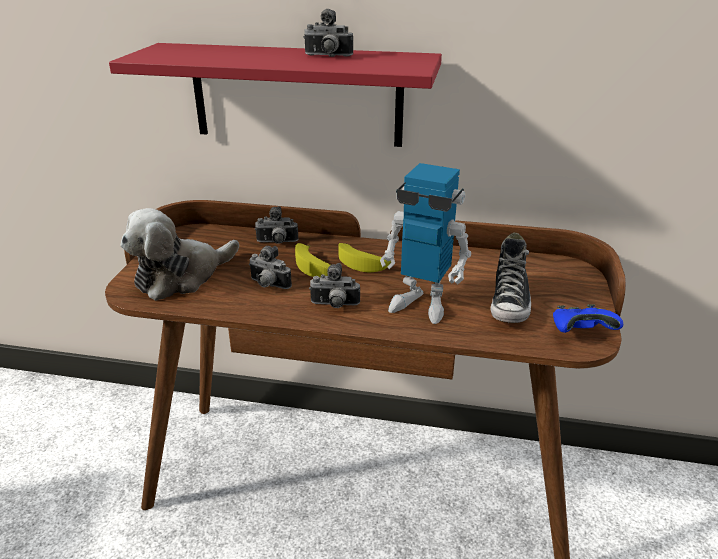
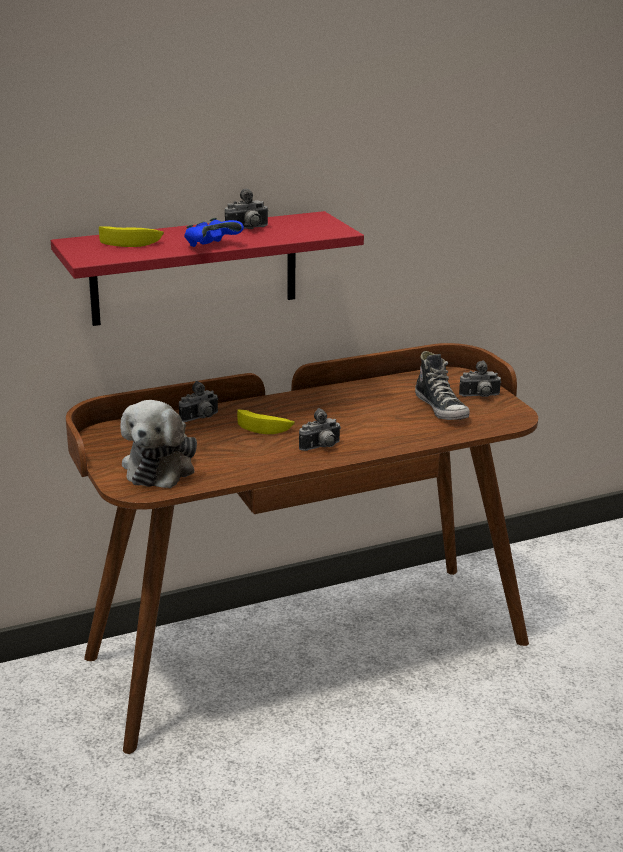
camera: 35 degrees left, 5 degrees down
(268, 285) = (247, 450): camera -> camera (480, 396)
(363, 263) = (300, 413): banana -> banana (131, 242)
(421, 303) = (382, 427): toy robot -> none
(580, 333) = (507, 414): blue game controller -> blue game controller (211, 246)

